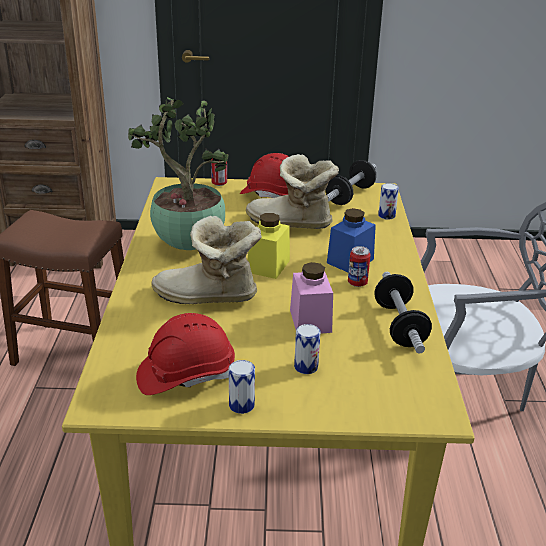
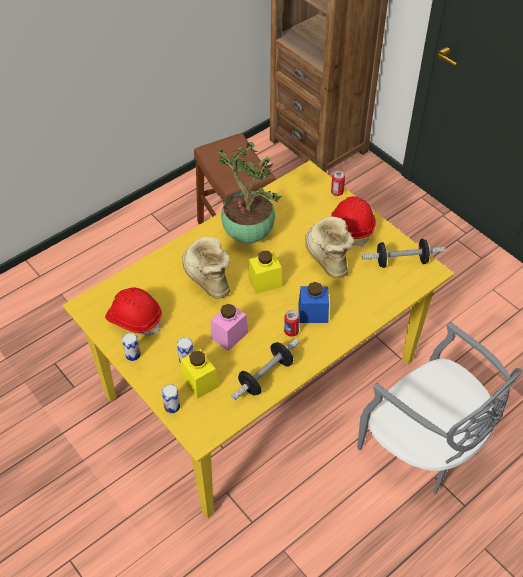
camera: 50 degrees right, 20 degrees up
(353, 374) = (199, 381): none -> yellow jar
(386, 215) = (395, 296): can -> can (172, 406)

